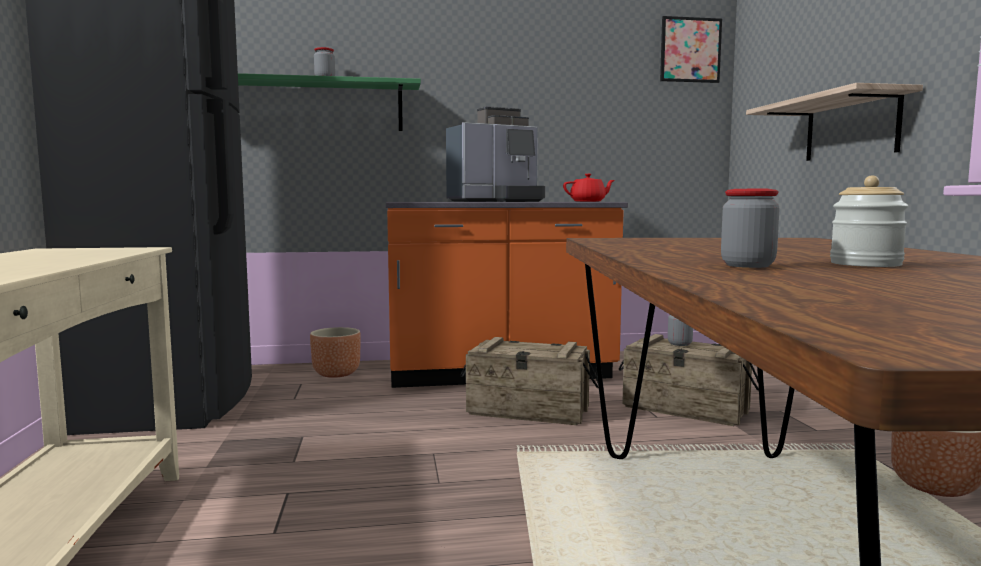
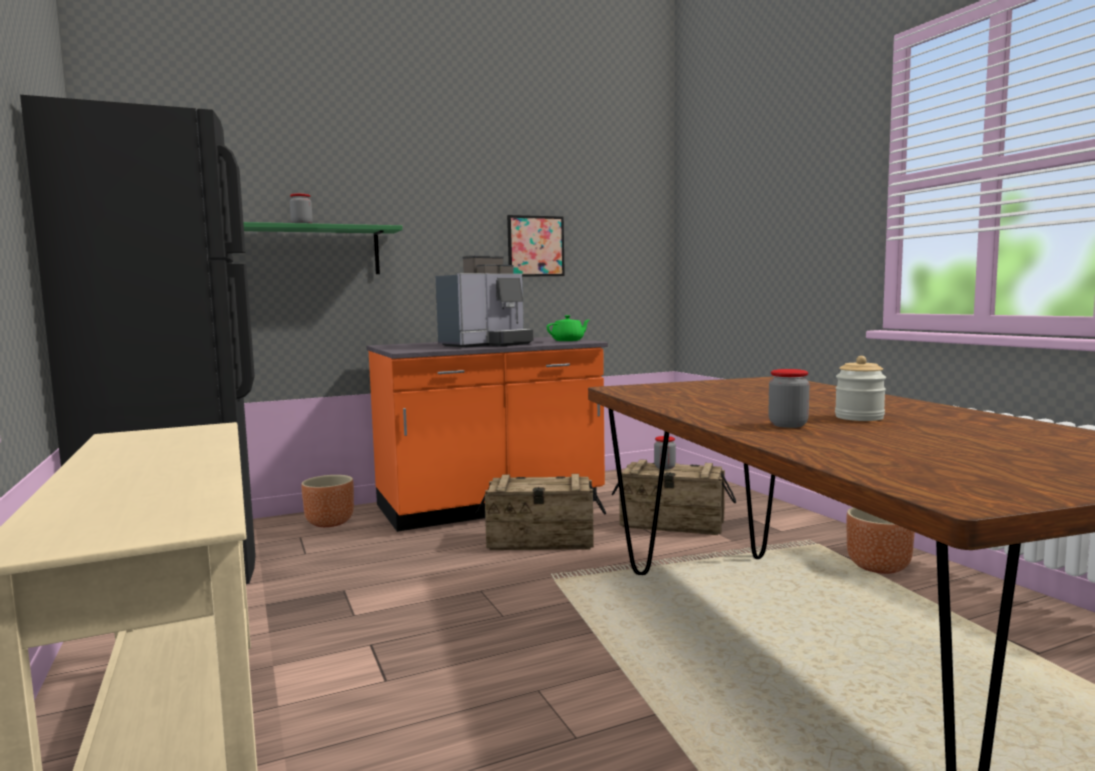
camera: 15 degrees left, 0 degrees up
(588, 201) = (568, 340): red teapot -> green teapot
(690, 50) = (638, 195): picture -> picture (535, 246)
(851, 128) = (786, 276): shelf -> none

